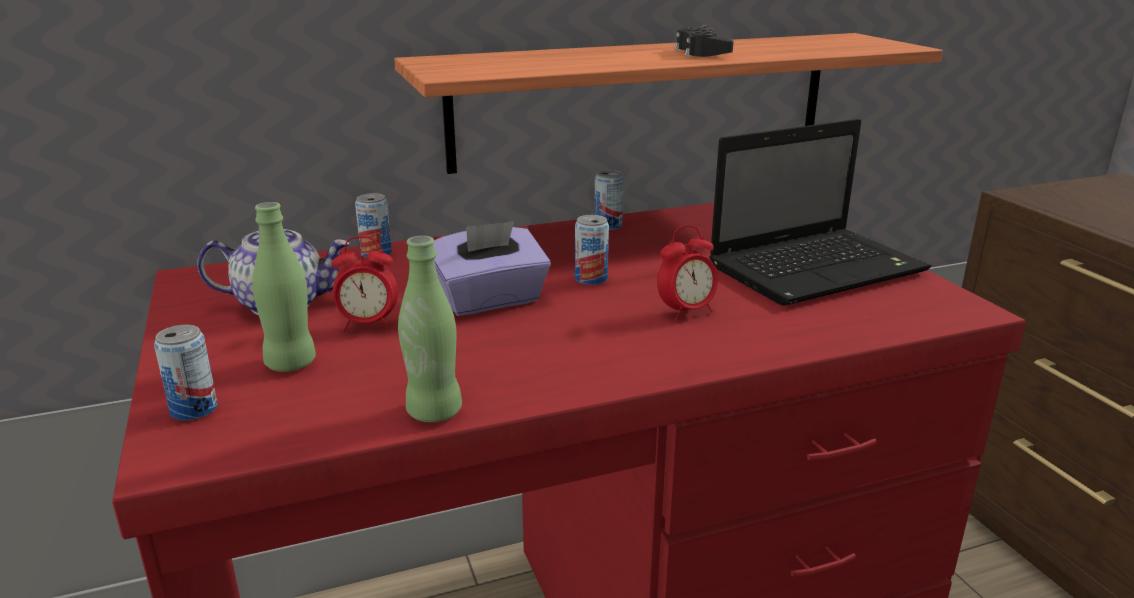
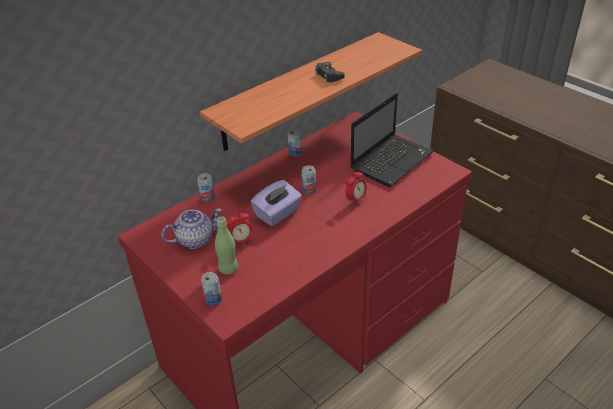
camera: 20 degrees left, 15 degrees up
(434, 411) = (298, 274): green bottle -> none

